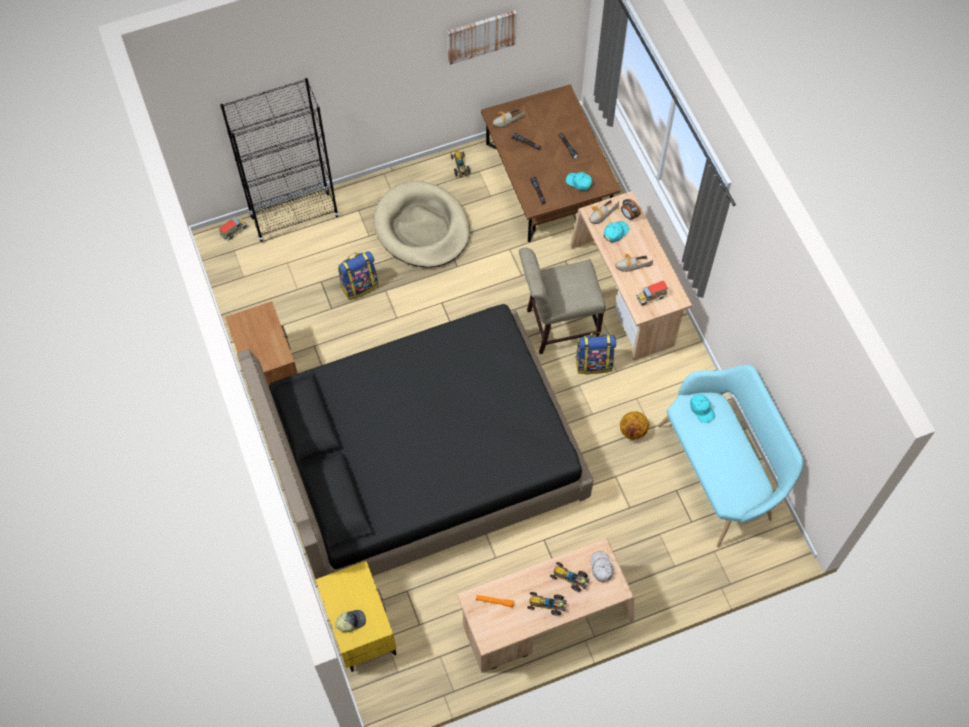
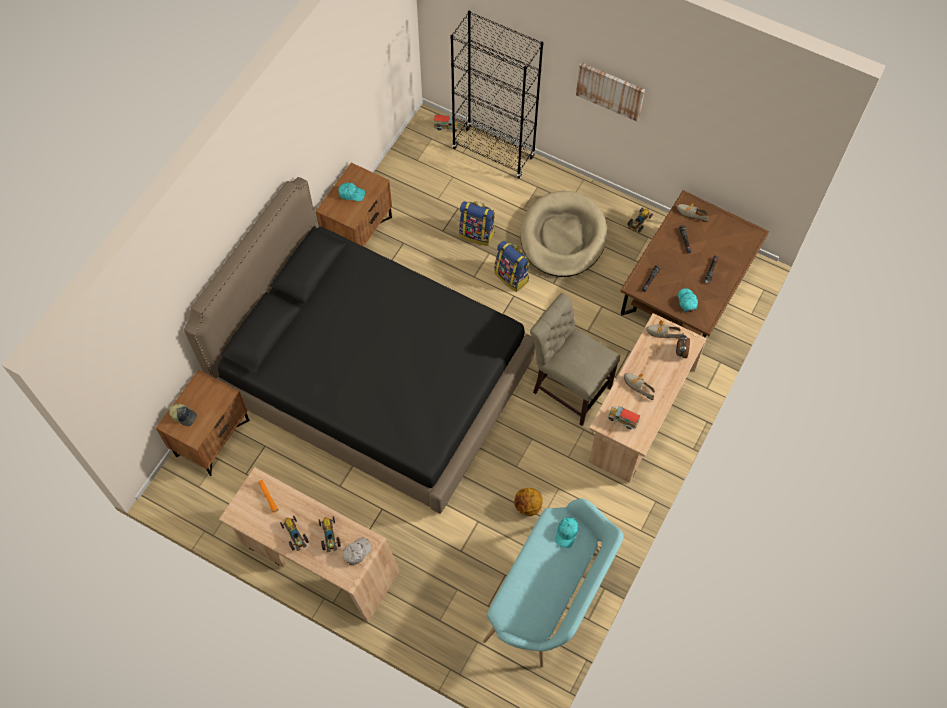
camera: 50 degrees right, 0 degrees up
(360, 628) = (212, 437): yellow nightstand -> brown nightstand
(481, 36) = (704, 122): picture -> picture (610, 90)
(594, 363) = (560, 435): backpack -> backpack (512, 277)
(615, 232) = (656, 353): turquoise cap -> turquoise cap (351, 194)

